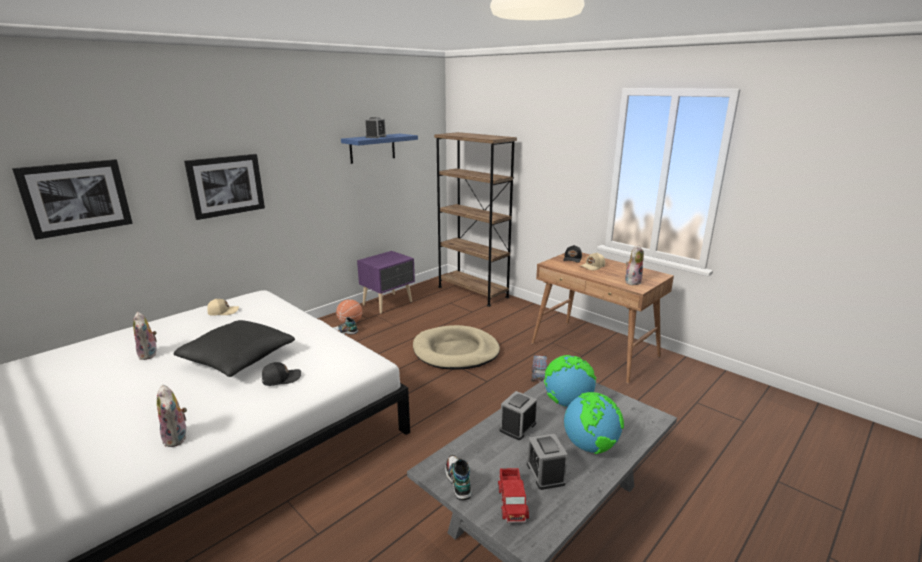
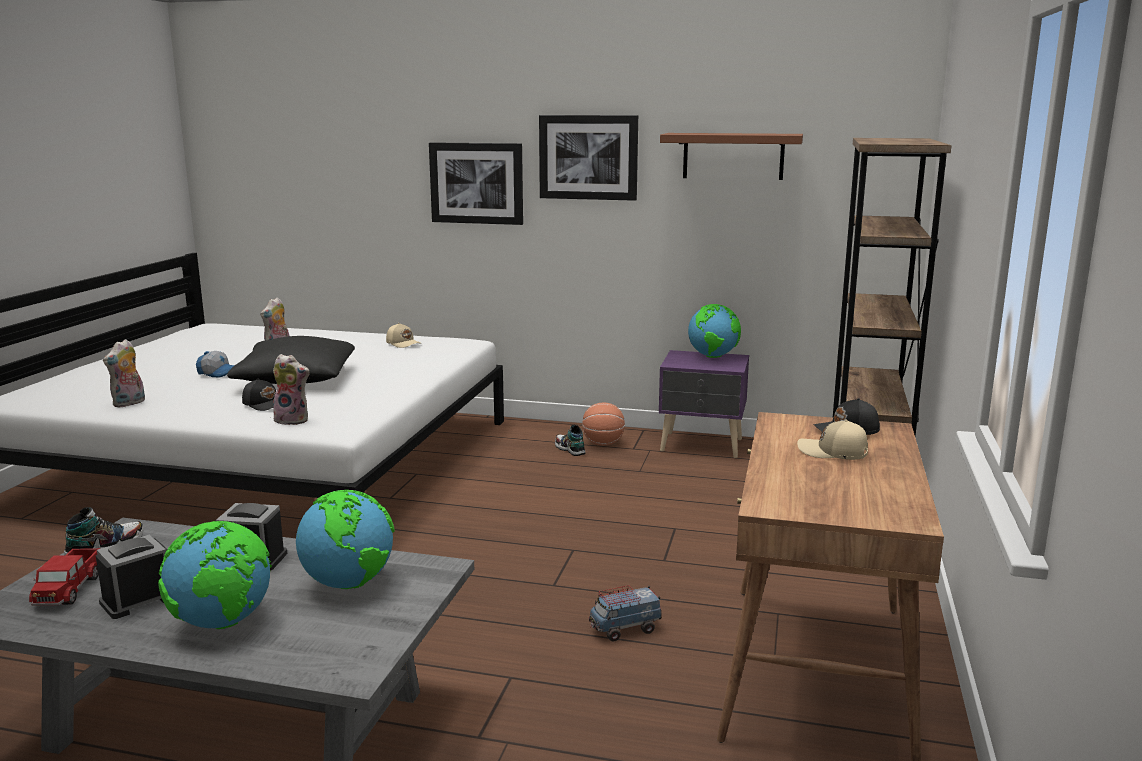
camera: 60 degrees right, 5 degrees down
(76, 197) = (321, 171): picture -> picture (588, 157)
(168, 386) = (219, 373): none -> cap
(372, 148) = (733, 156): blue shelf -> brown shelf
(376, 137) = (718, 133): alarm clock -> none
(383, 256) = (713, 357): none -> globe
(456, 351) = (618, 535): beige dog bed -> none
(512, 501) = (69, 589): toy truck -> toy truck turned 60 degrees counterclockwise
(632, 281) = (803, 497): plush toy -> plush toy (293, 420)

